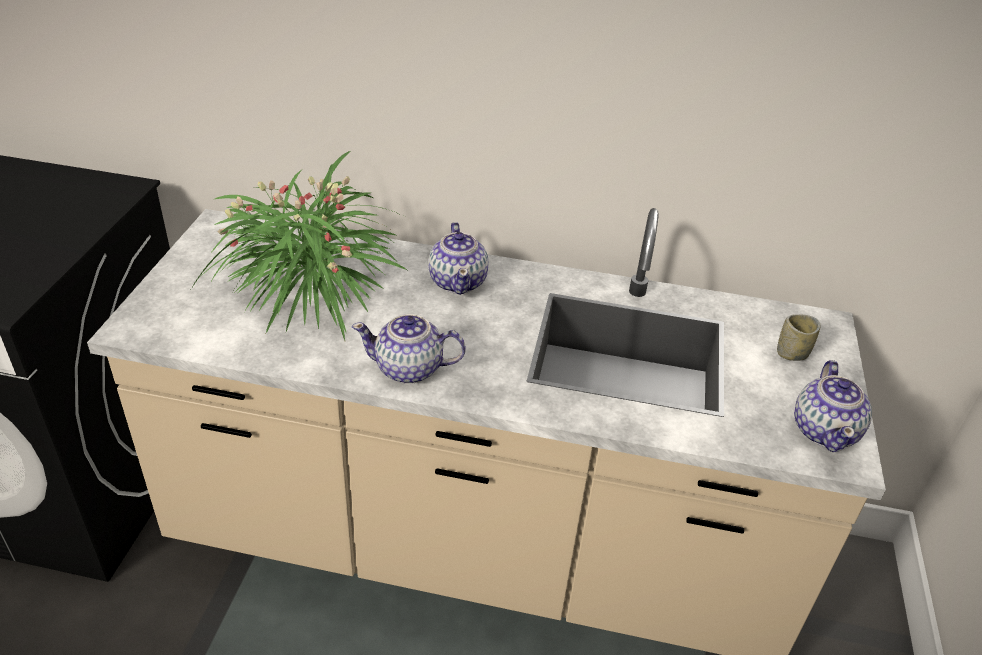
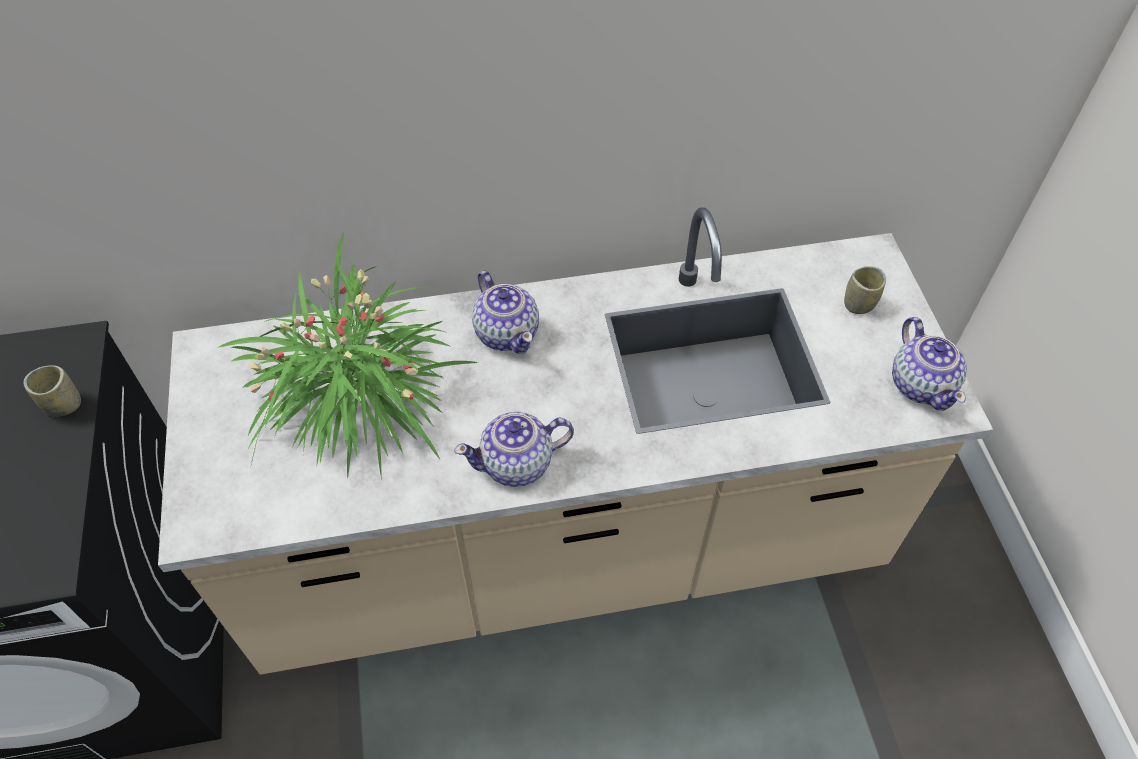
camera: 20 degrees left, 15 degrees up
(92, 217) = (63, 405): none -> cup

